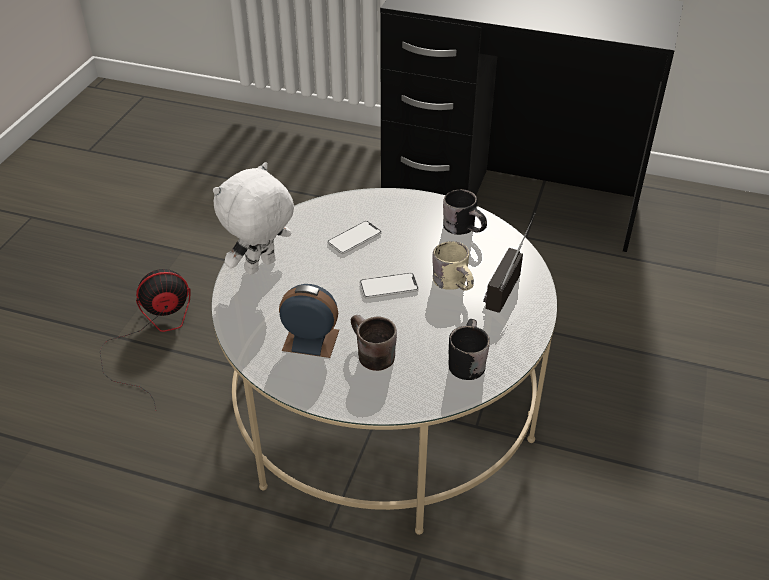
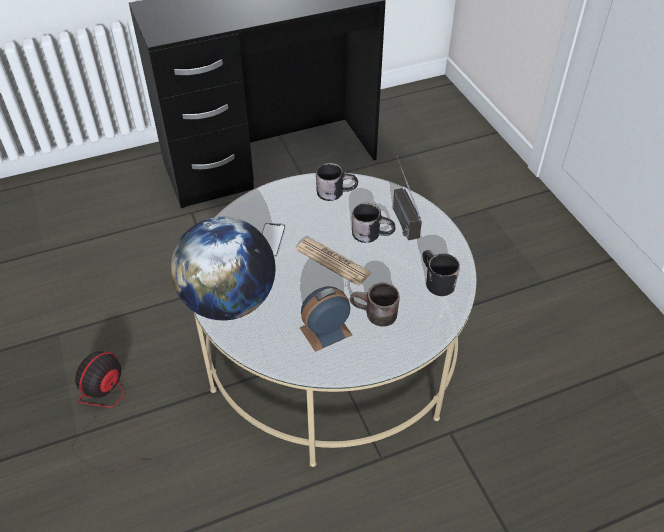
camera: 40 degrees left, 5 degrees up
(261, 267) = (229, 301): white plush toy -> globe
(389, 286) = (333, 262): phone -> newspaper
(456, 283) = (372, 234): beige mug -> black mug

